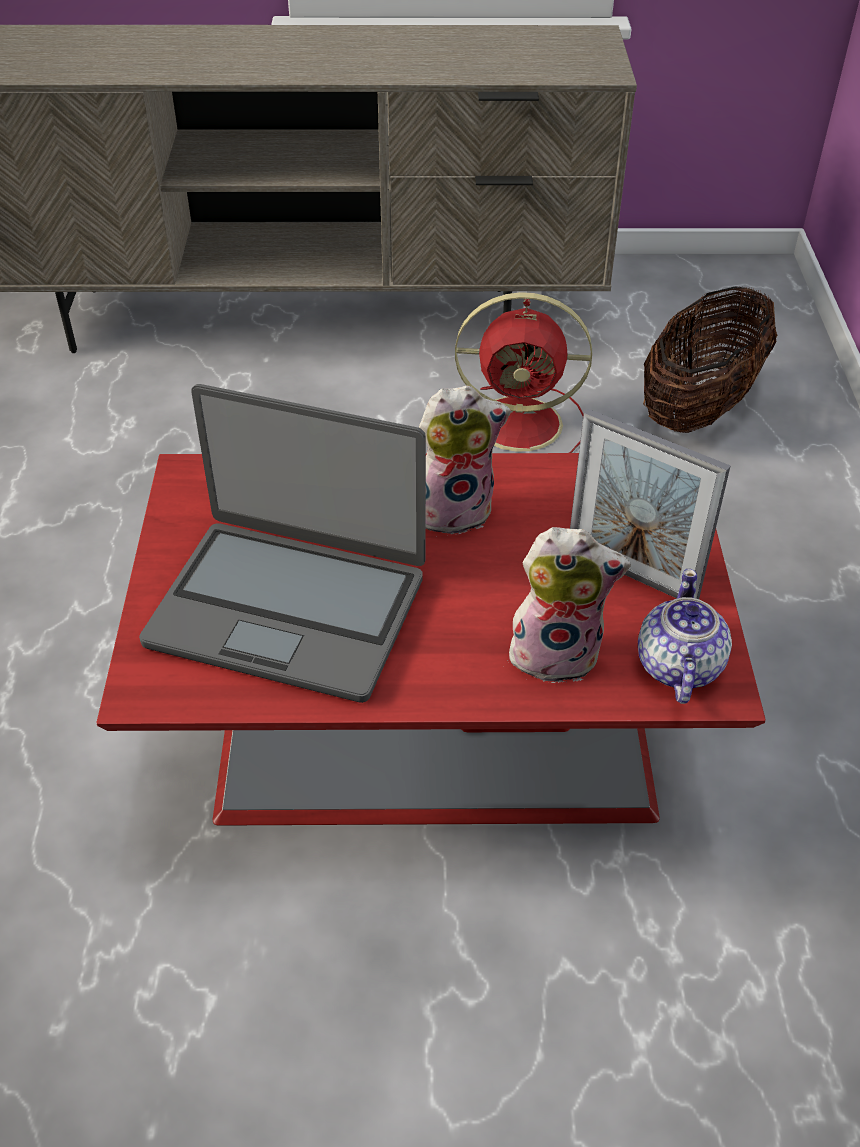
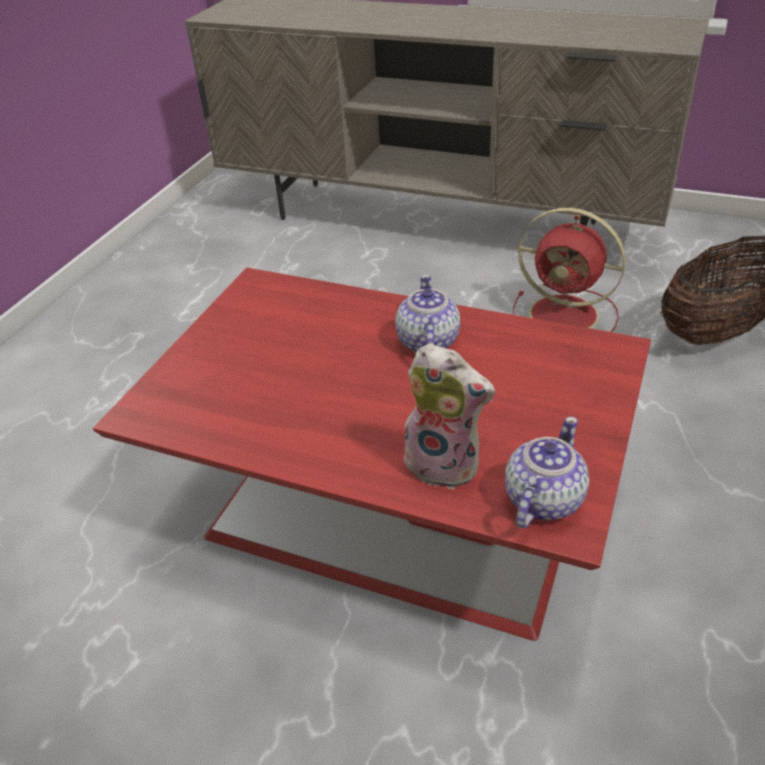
camera: 25 degrees right, 5 degrees down
(288, 608) = (265, 383): laptop -> none
(454, 510) = (427, 342): plush toy -> teapot
(631, 575) = (542, 419): picture frame -> none

